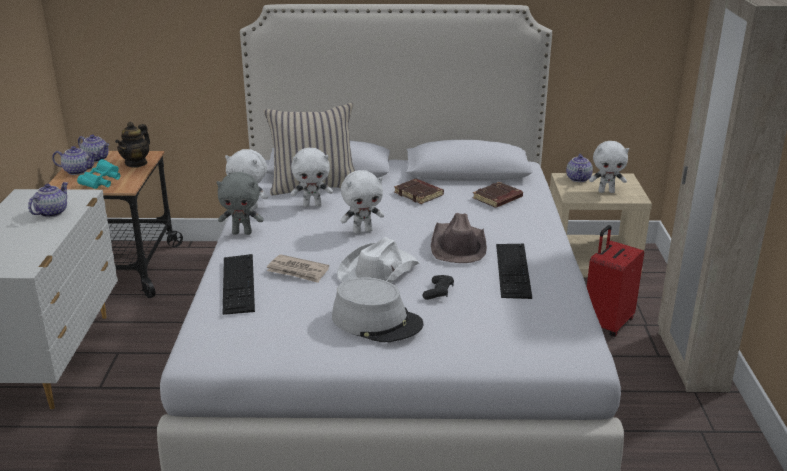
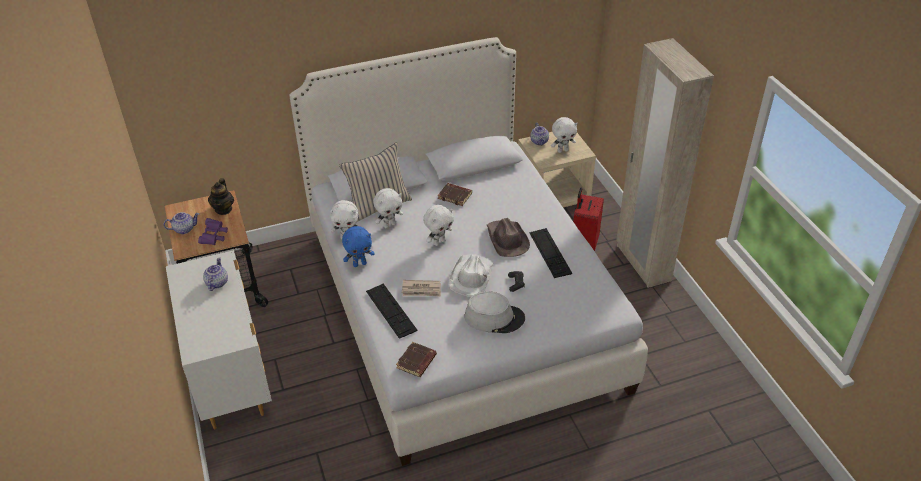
camera: 20 degrees left, 15 degrees up
(96, 159) = (187, 211): teapot -> none
(102, 182) = (214, 237): turquoise binoculars -> purple binoculars
(242, 233) = (360, 264): grey plush toy -> blue plush toy
(497, 199) = (509, 188): brown book -> brown book (416, 362)

